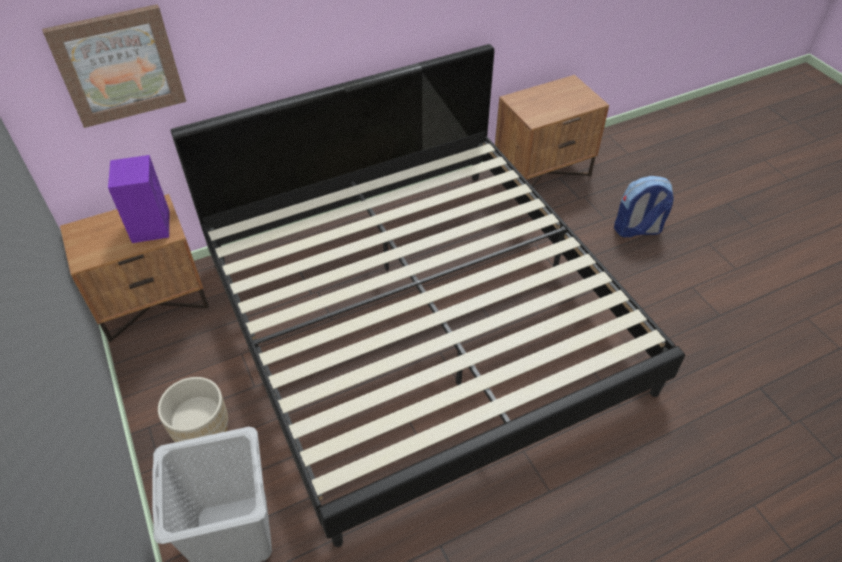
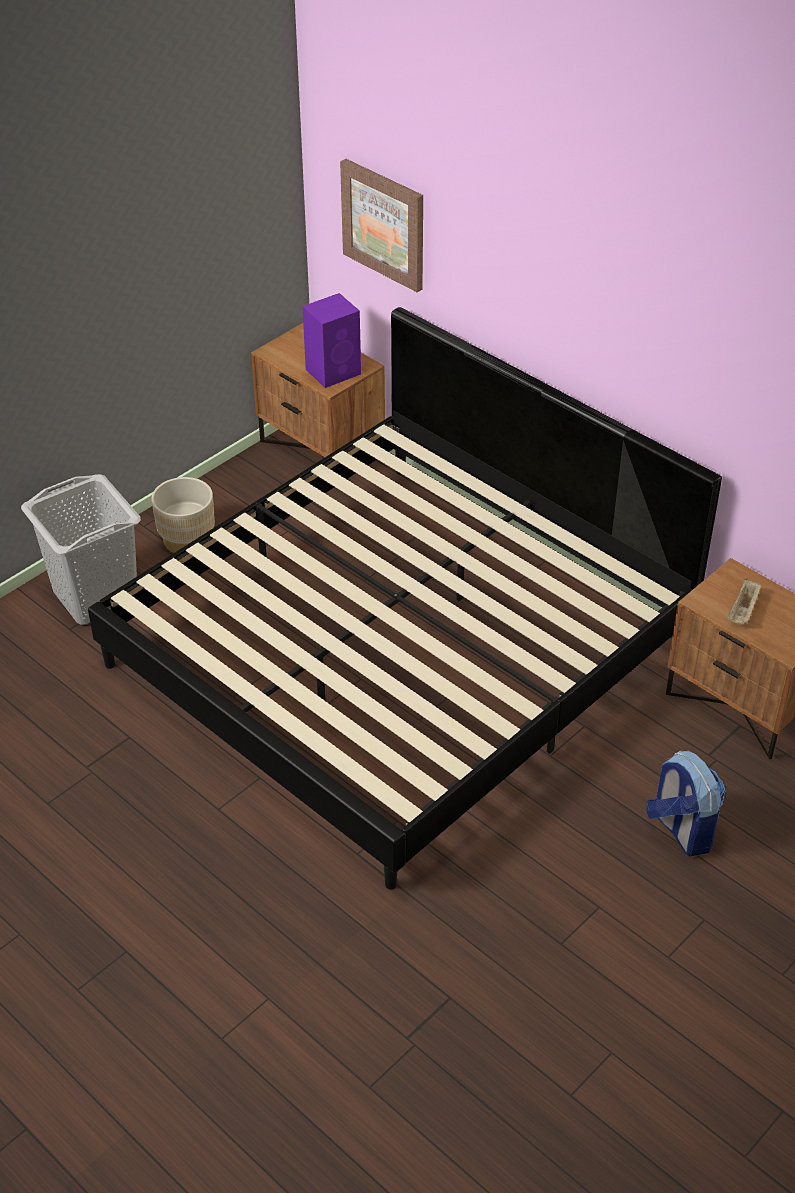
camera: 70 degrees right, 5 degrees down
(551, 107) = (743, 611): none -> beige tray

